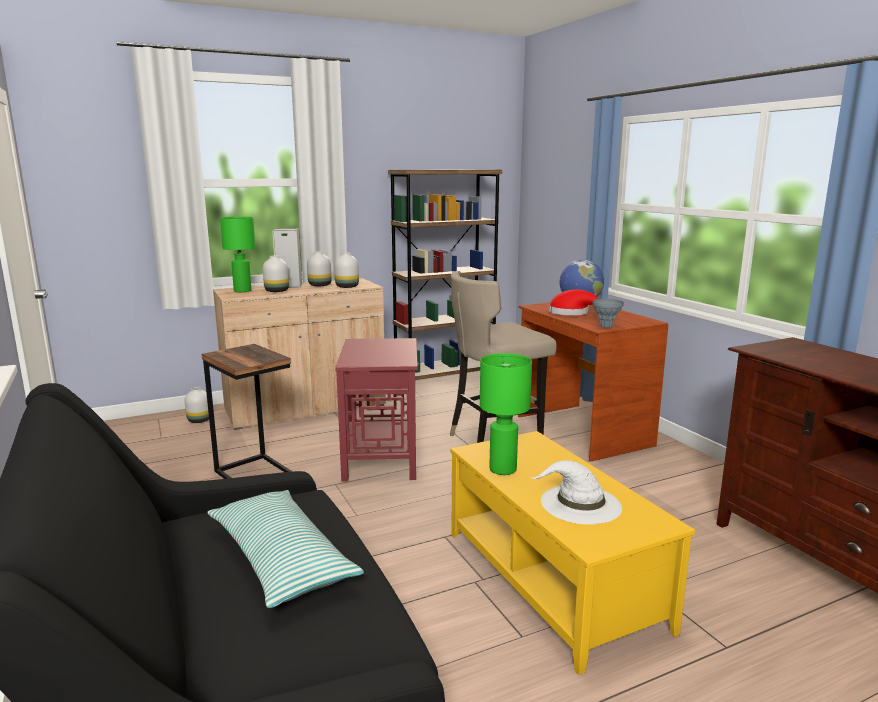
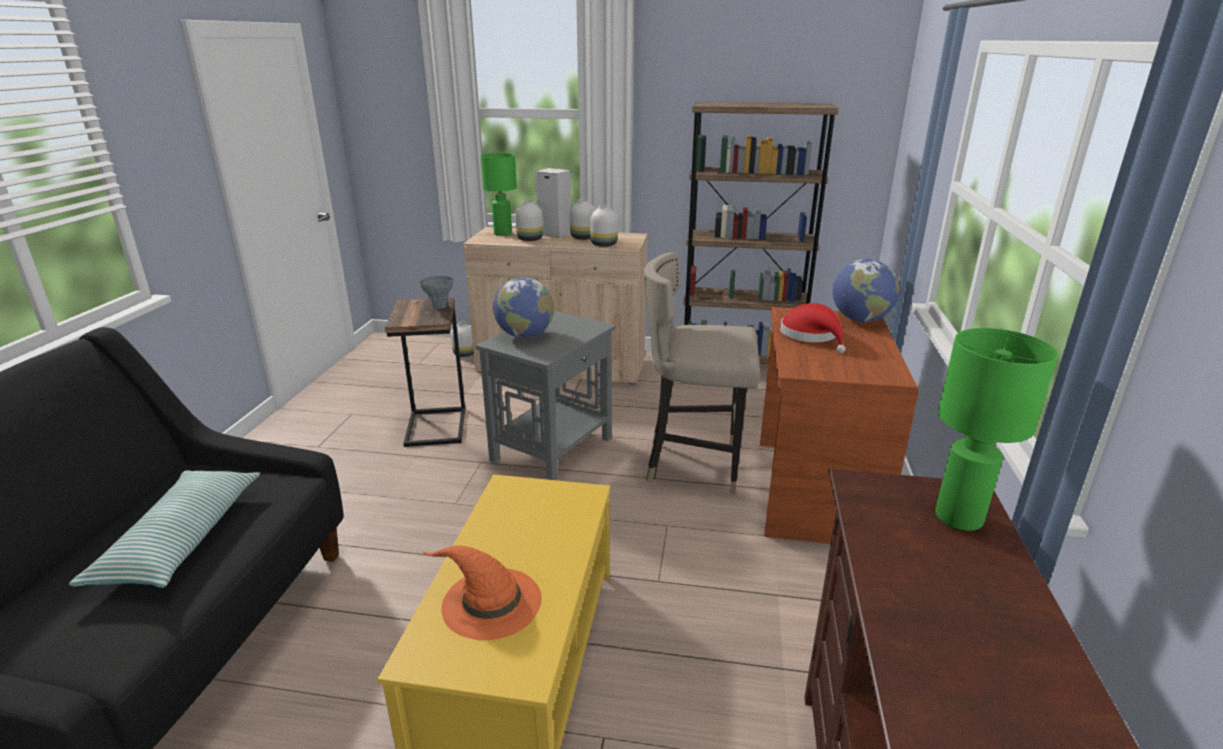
camera: 35 degrees right, 10 degrees up
(363, 355) = (525, 335): none -> globe
(381, 459) = (553, 449): red side table -> grey side table
(503, 469) = (495, 522): green table lamp -> green table lamp (960, 517)
(579, 504) = (490, 602): white hat -> orange hat
(606, 326) = (810, 370): grey vase -> grey vase (439, 307)

